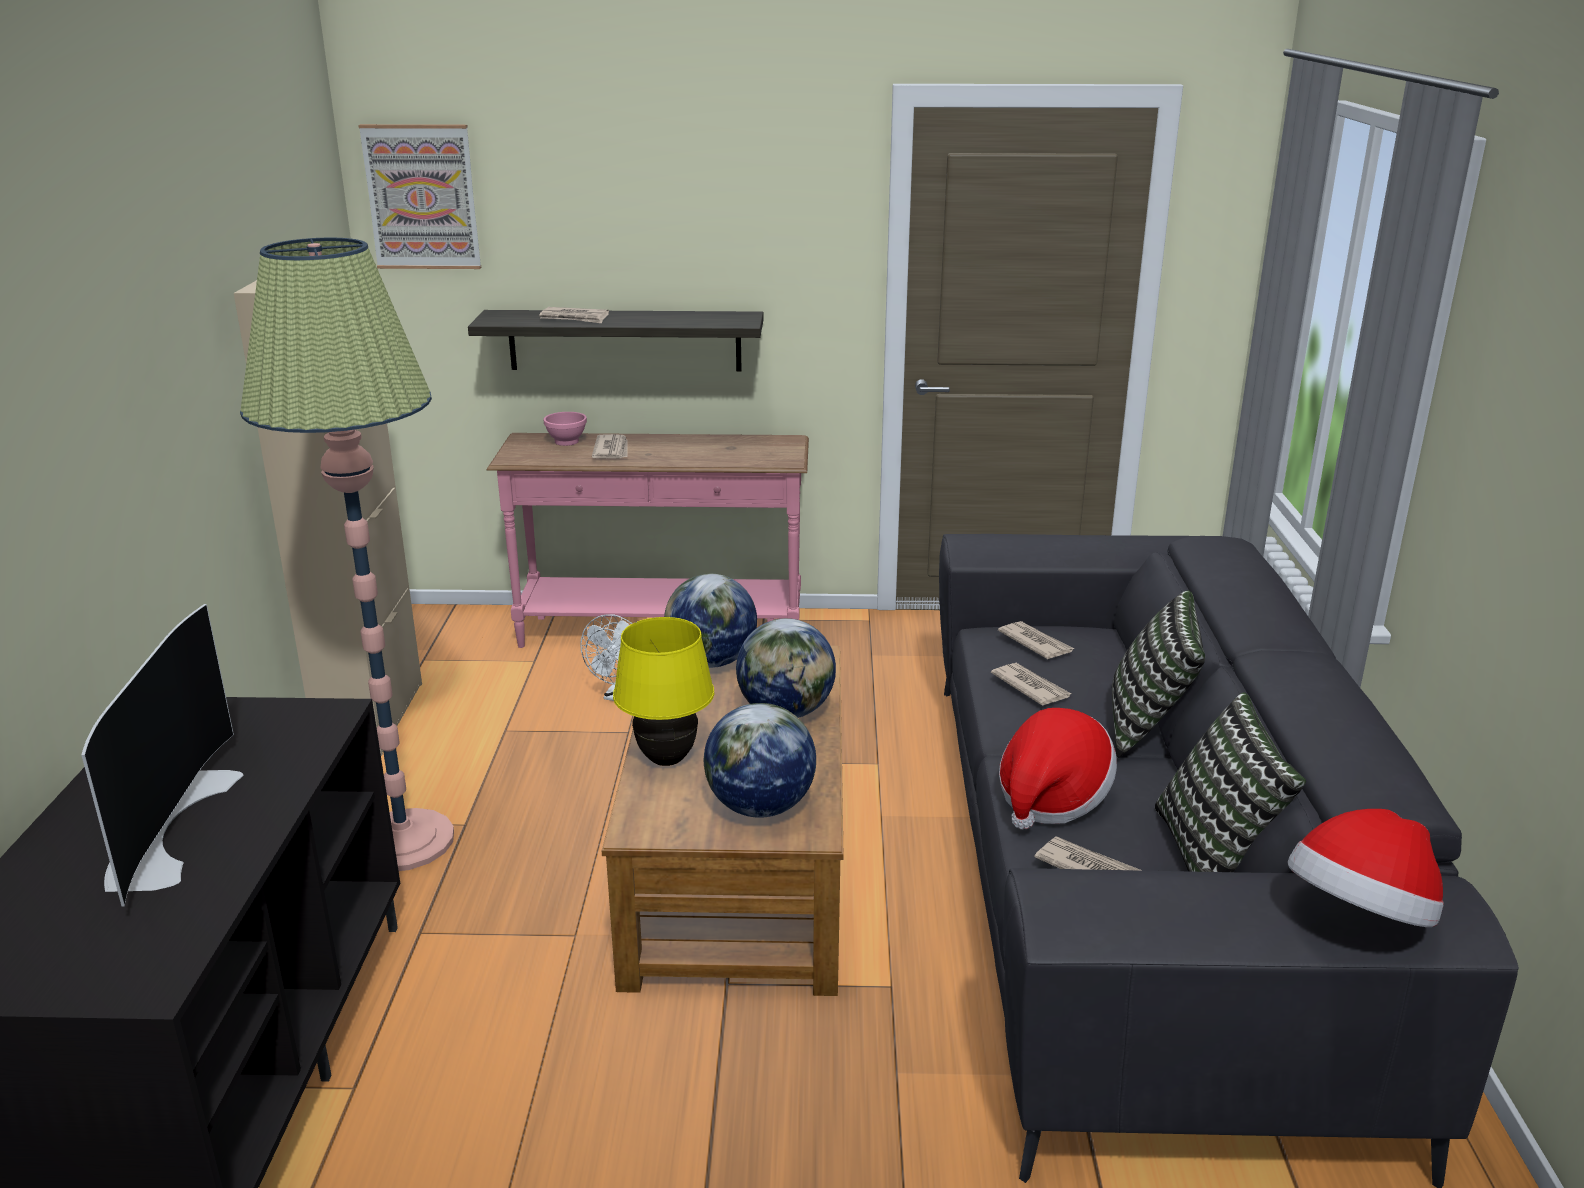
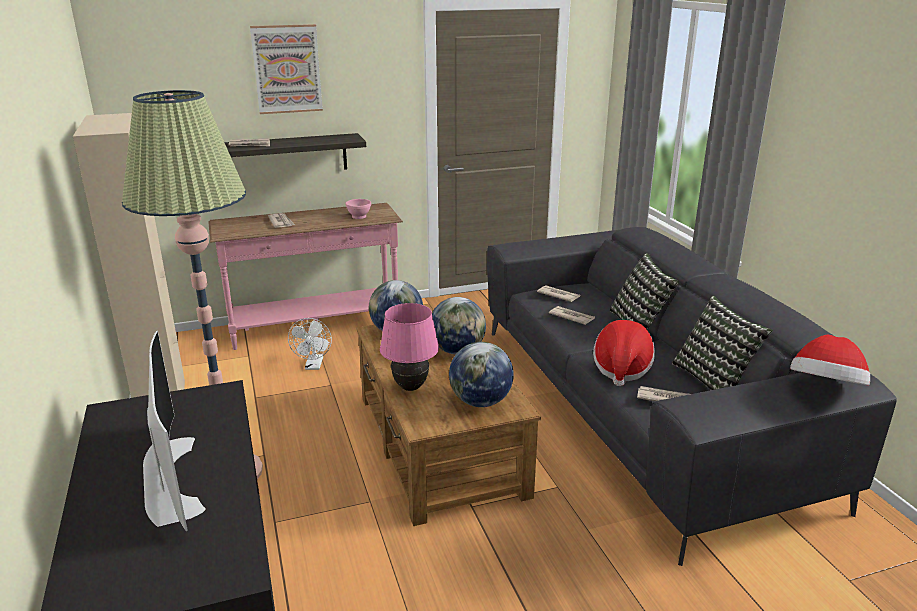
camera: 20 degrees left, 0 degrees up
(422, 197) = (140, 76): picture -> picture (287, 69)
(567, 441) = (249, 221): pink bowl -> pink bowl (359, 216)
(667, 759) = (411, 387): yellow table lamp -> pink table lamp

